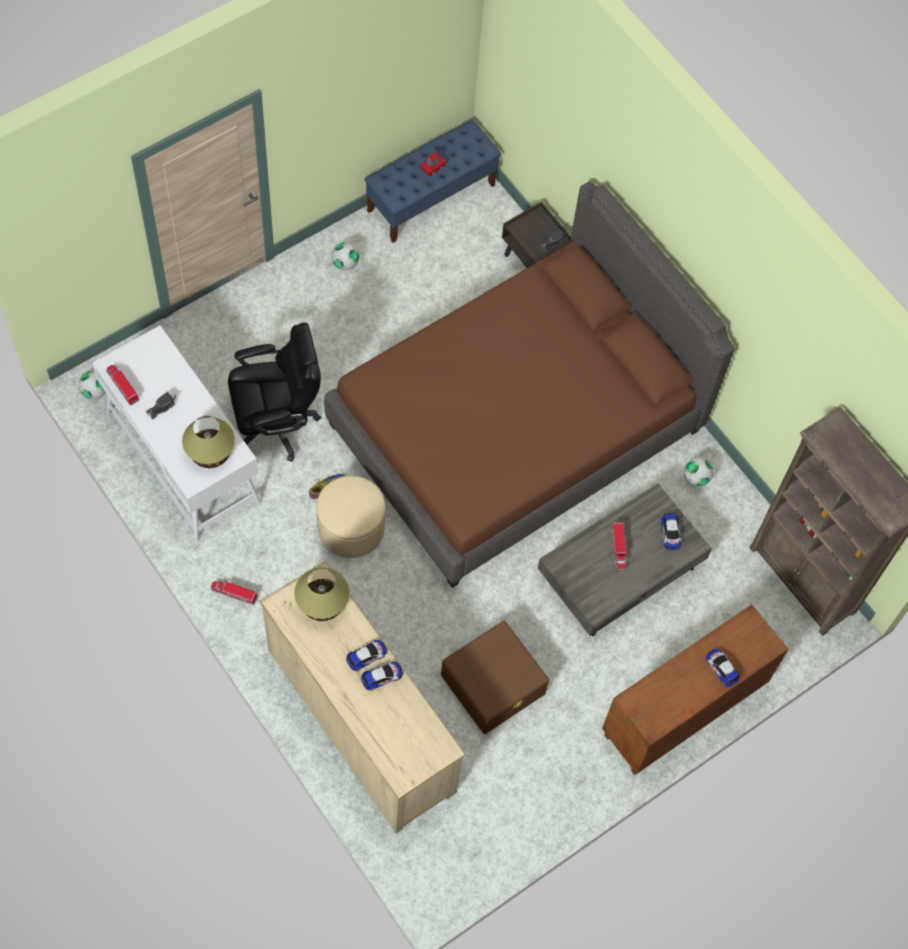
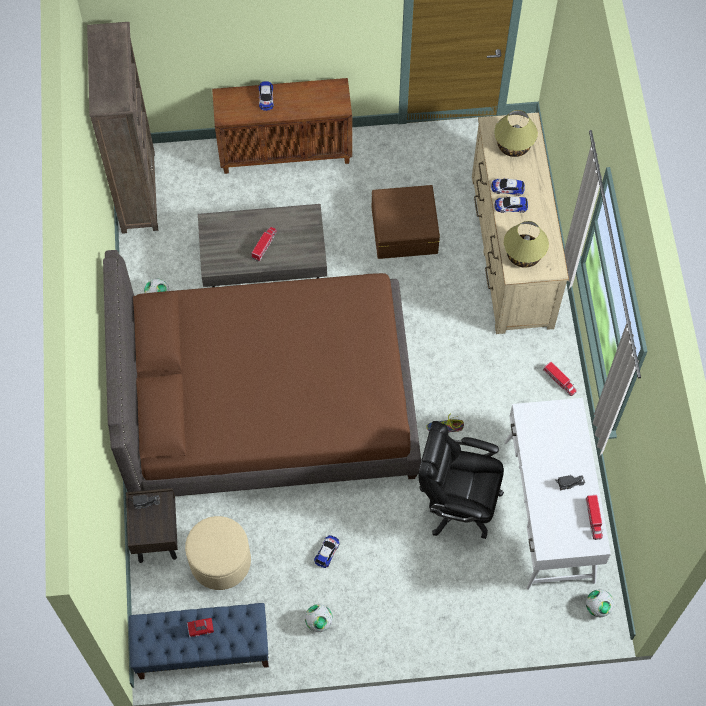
camera: 145 degrees left, 0 degrees up
(211, 453) = (546, 425): table lamp -> table lamp (513, 145)
(351, 528) = (444, 387): beige ottoman -> beige ottoman (220, 561)
(670, 533) = (219, 237): toy car -> toy car (327, 552)

